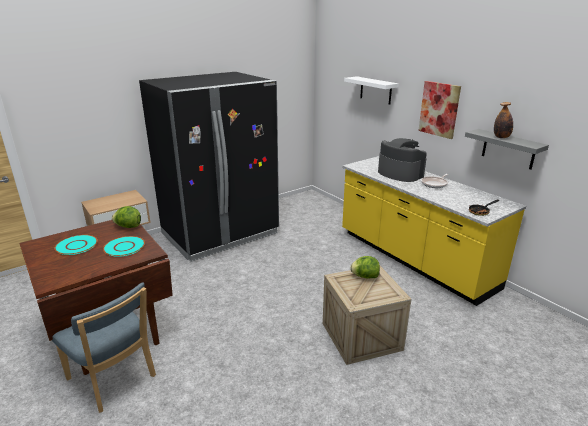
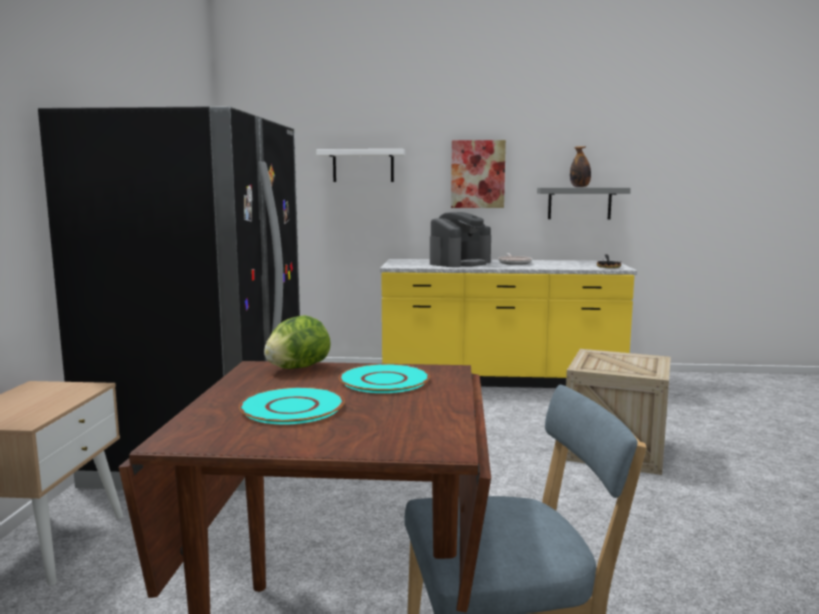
camera: 50 degrees left, 15 degrees down
(365, 276) = (599, 358): lettuce -> none
(399, 173) = (460, 263): coffee machine -> coffee machine turned 135 degrees clockwise

